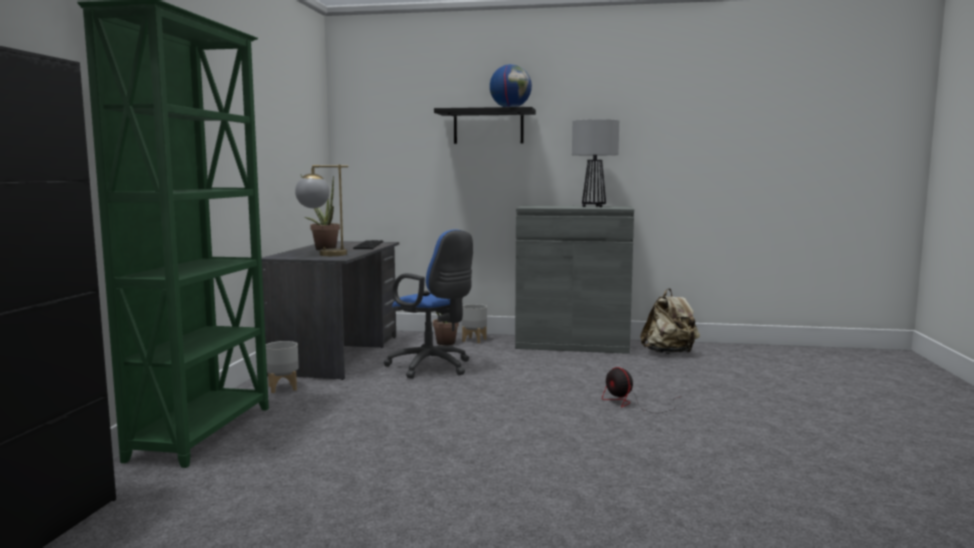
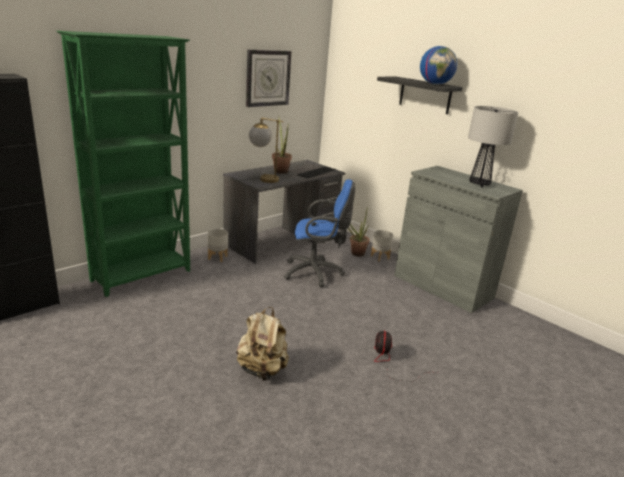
camera: 35 degrees right, 15 degrees up
(283, 121) = (267, 78): none -> wall clock
(433, 368) = (316, 273): blue office chair -> blue office chair turned 75 degrees counterclockwise
(669, 353) = (505, 326): beige backpack -> beige backpack (262, 370)

